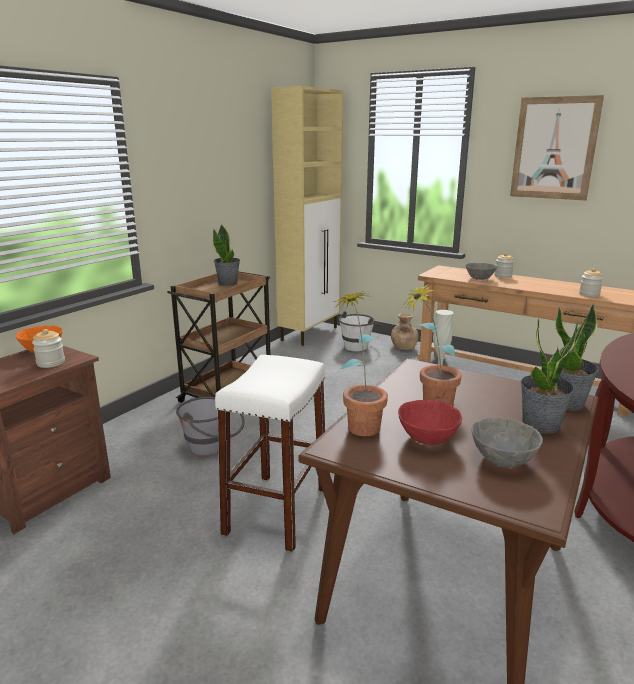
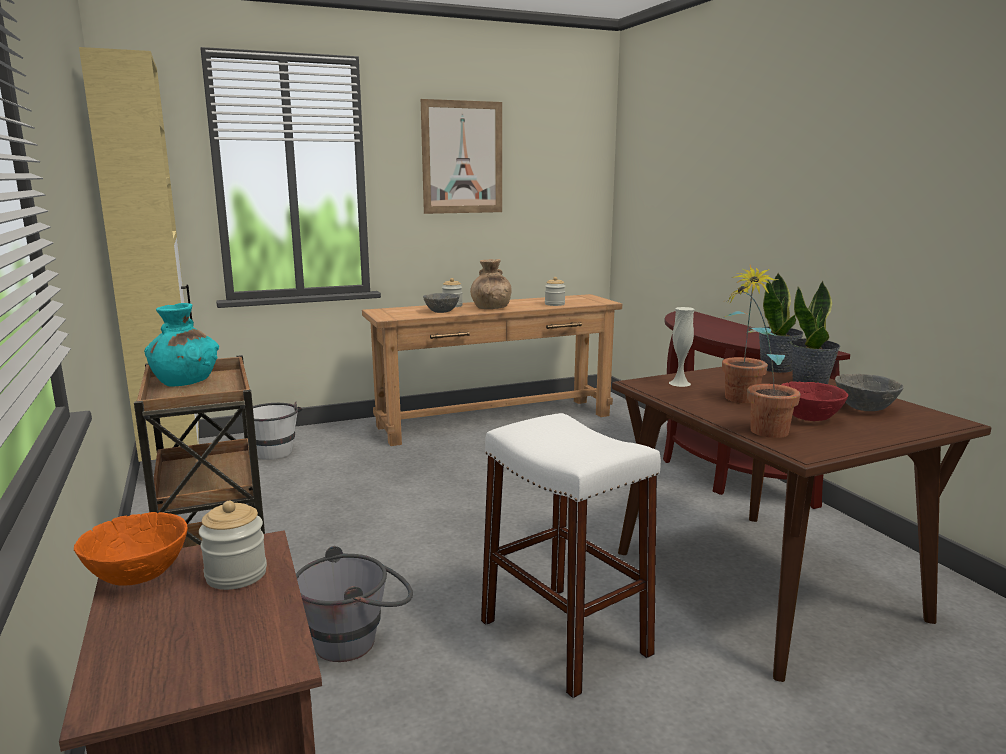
camera: 55 degrees left, 5 degrees down
(228, 283) = (185, 381): potted plant -> turquoise vase
(403, 347) = (329, 433): brown vase -> brown vase (491, 308)

